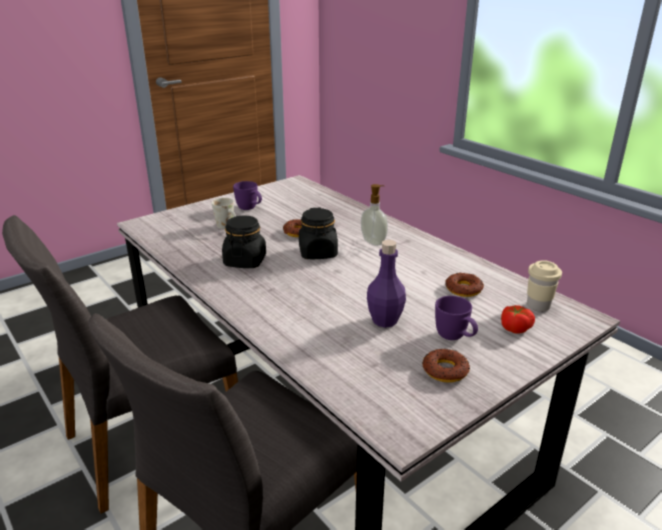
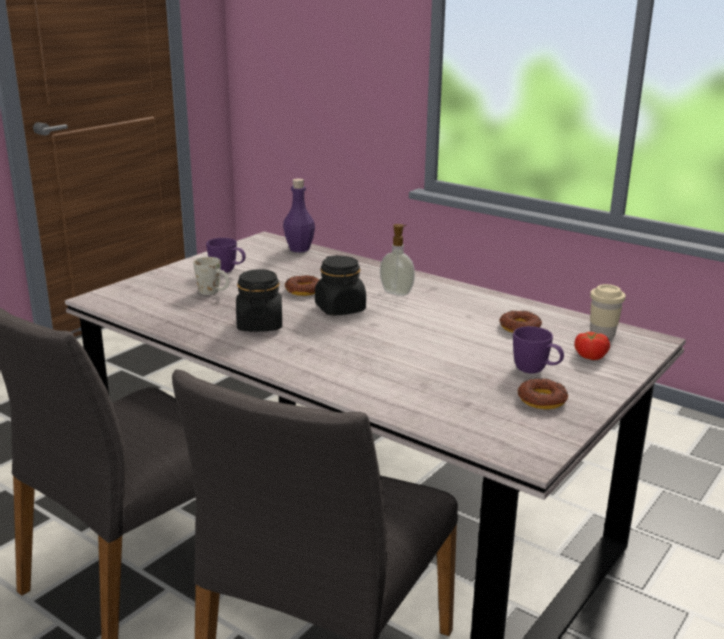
camera: 15 degrees left, 5 degrees down
(385, 320) = (454, 364): purple bottle -> purple bottle (299, 249)

